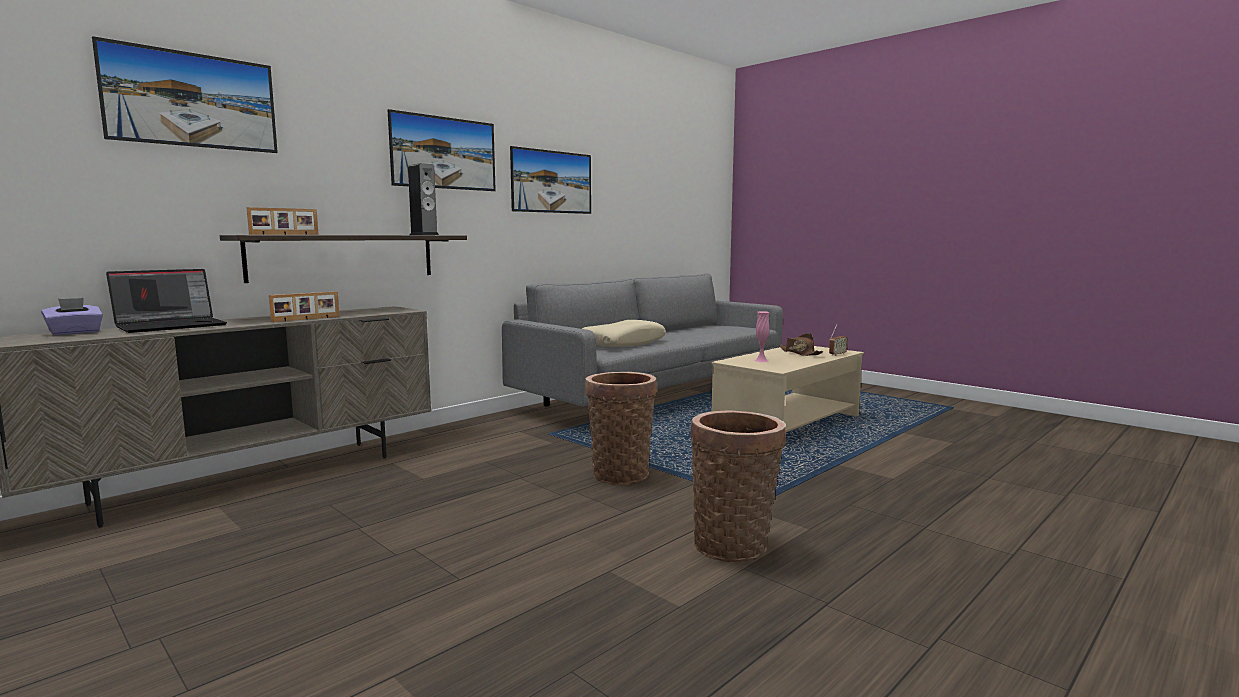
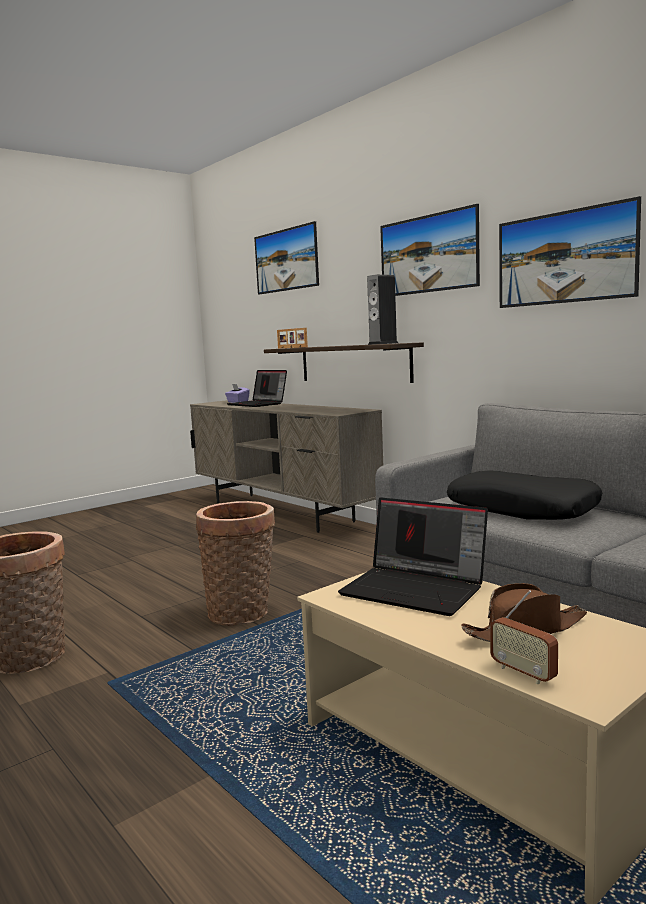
camera: 95 degrees right, 0 degrees up
(306, 319) = (283, 410): picture frame -> none
(622, 343) = (522, 509): beige pillow -> black pillow
(761, 360) = (416, 589): pink vase -> laptop

